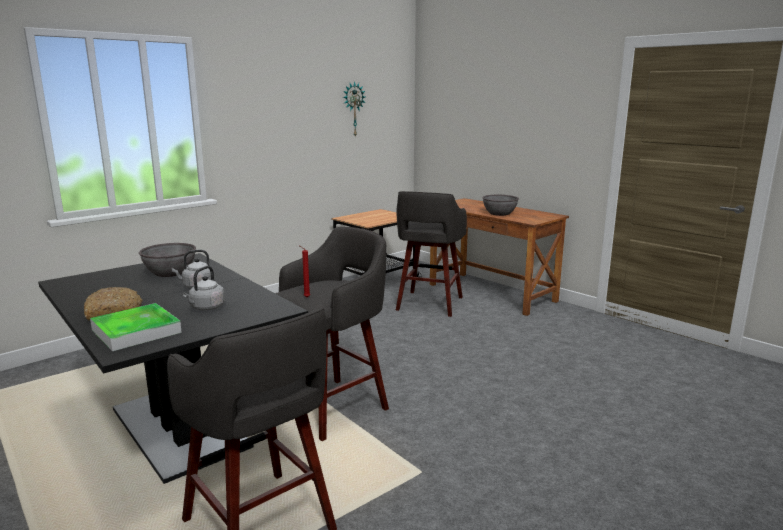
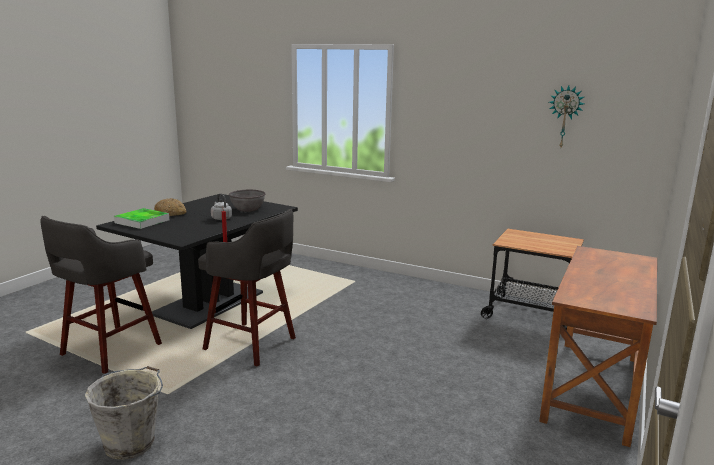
camera: 70 degrees right, 0 degrees up
(206, 308) = (181, 226): grey kettle -> none
(429, 304) = (502, 352): grey stool -> none
(499, 213) = (589, 280): grey bowl -> none
(518, 500) = (131, 443): none -> grey bucket

